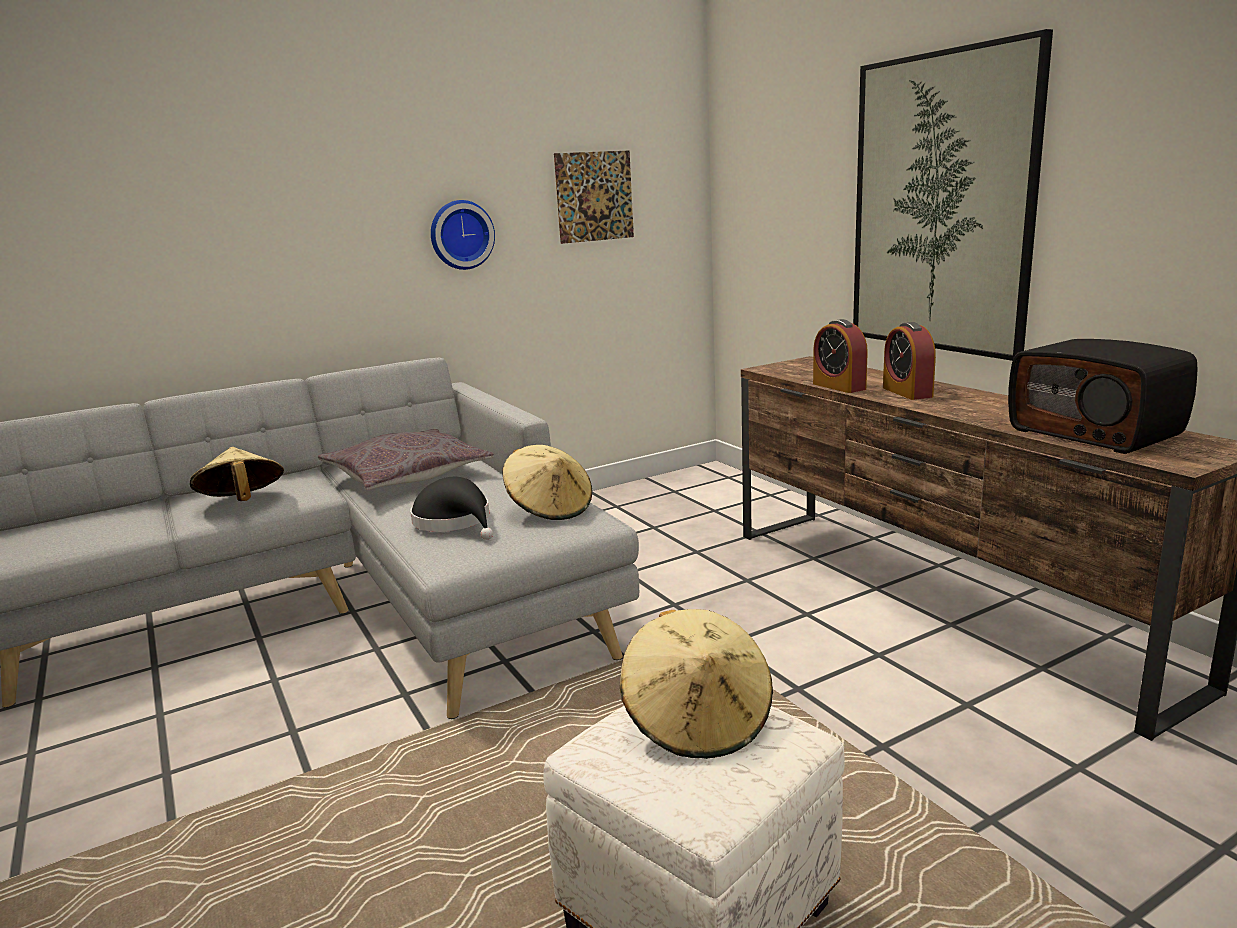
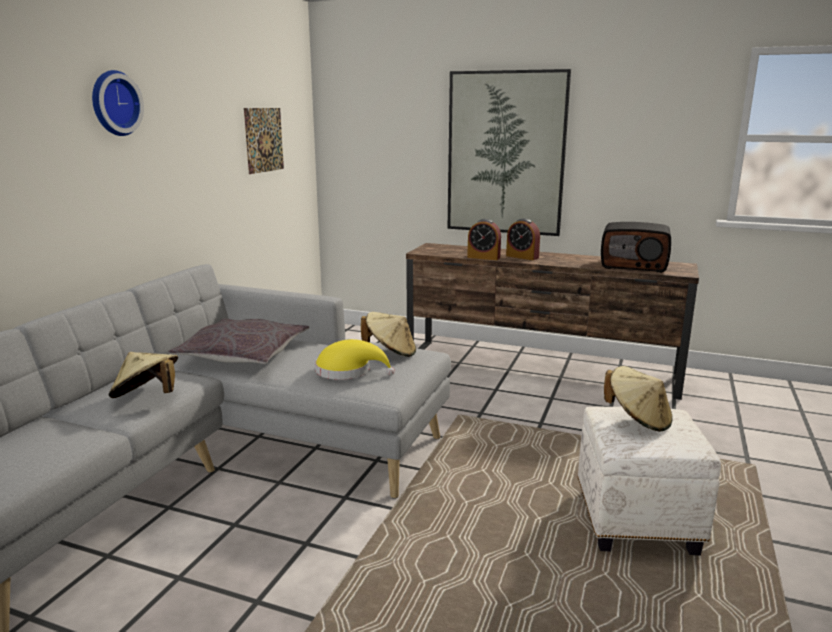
camera: 40 degrees left, 0 degrees up
(455, 522) = (348, 371): black hat -> yellow hat
(461, 235) = (197, 168): wall clock -> wall clock (113, 103)

